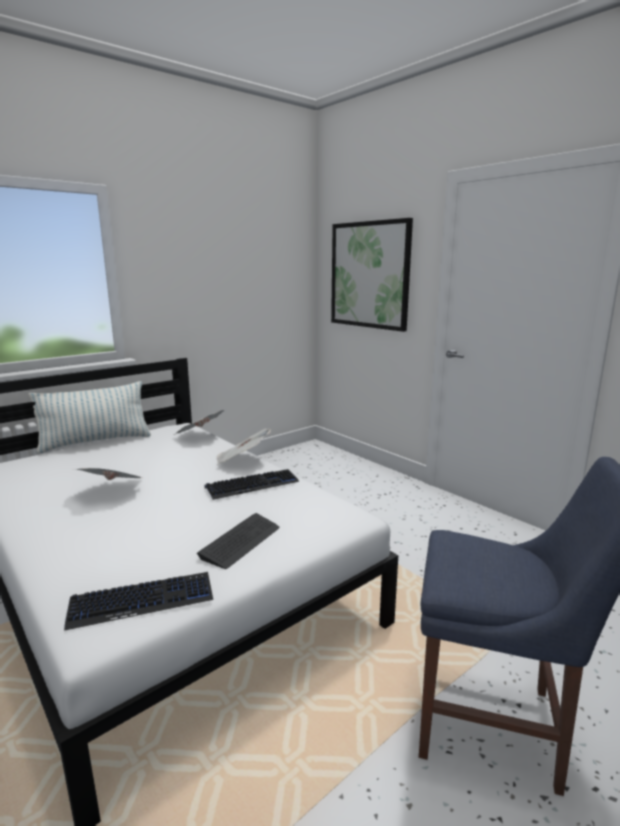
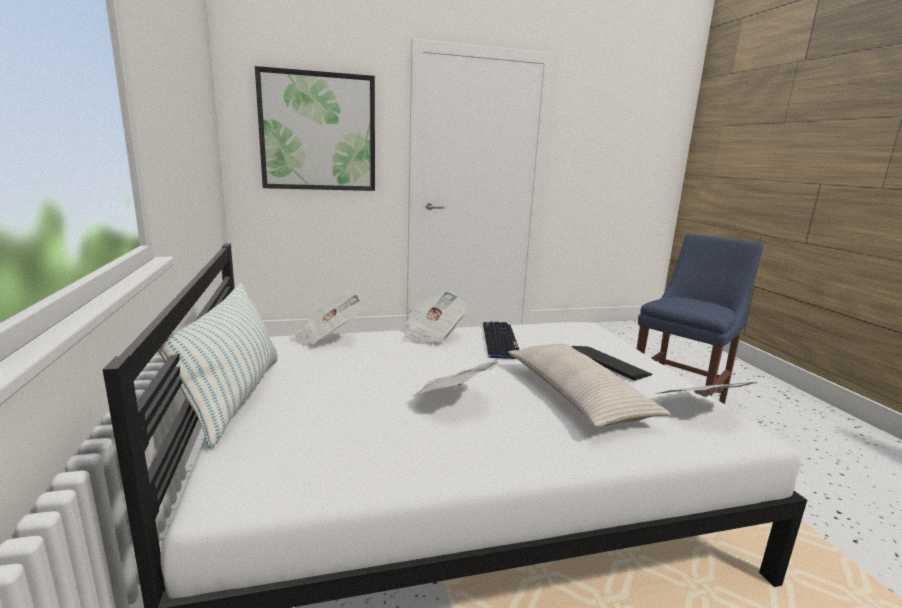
camera: 65 degrees left, 0 degrees up
(142, 601) = (697, 409): keyboard -> newspaper
(143, 534) = (577, 397): none -> beige pillow

